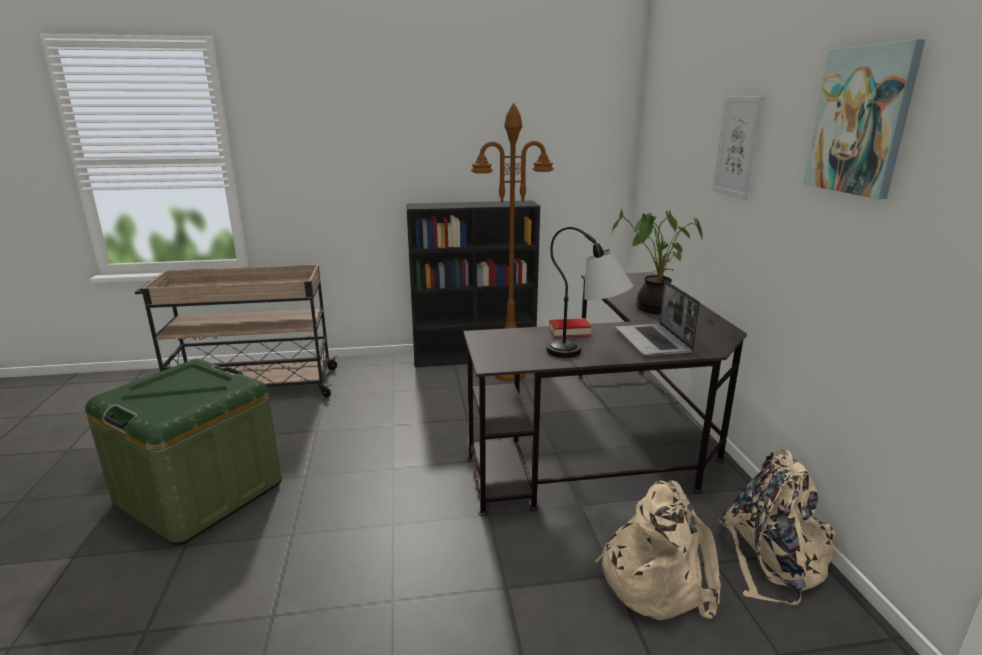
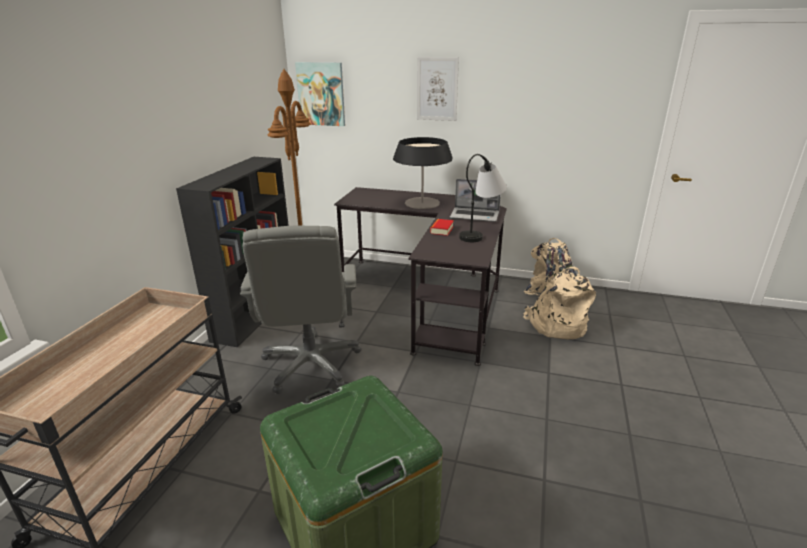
camera: 65 degrees left, 5 degrees up
(410, 407) = (311, 364): none -> grey office chair
(652, 307) = (422, 203): potted plant -> table lamp
(860, 121) = (540, 70): picture -> picture (321, 94)

